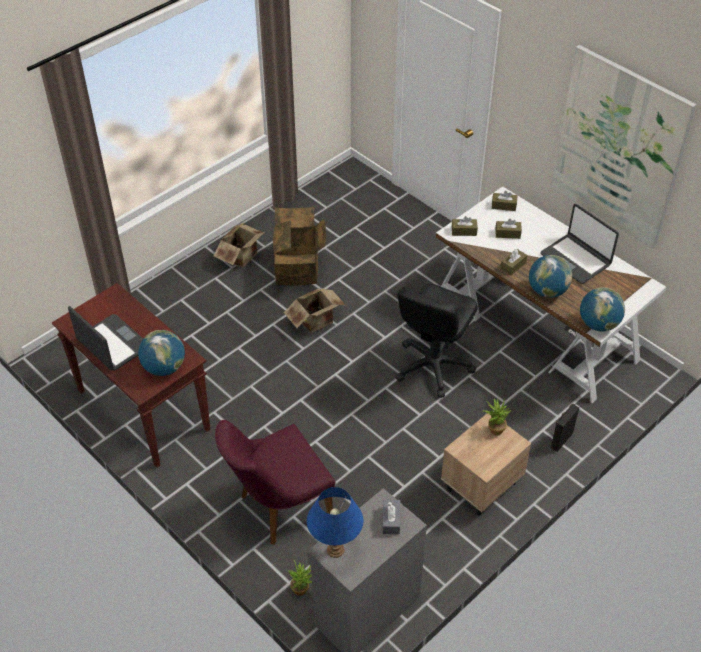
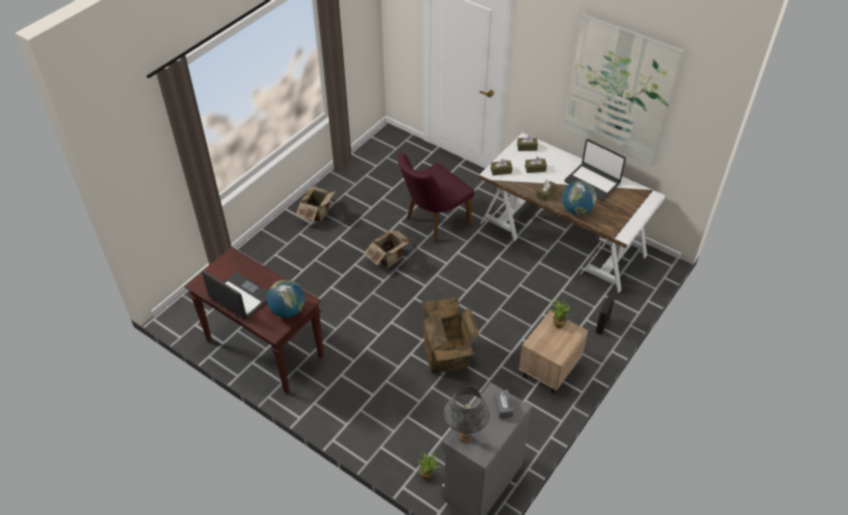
camera: 10 degrees left, 0 degrees up
(277, 509) = (393, 412): purple chair -> purple chair (432, 222)
(299, 270) = (366, 219): cardboard box -> cardboard box (448, 355)
(335, 550) = (465, 437): blue table lamp -> grey table lamp
(433, 366) = (489, 281): black office chair -> none
(598, 324) = (622, 231): globe -> none

